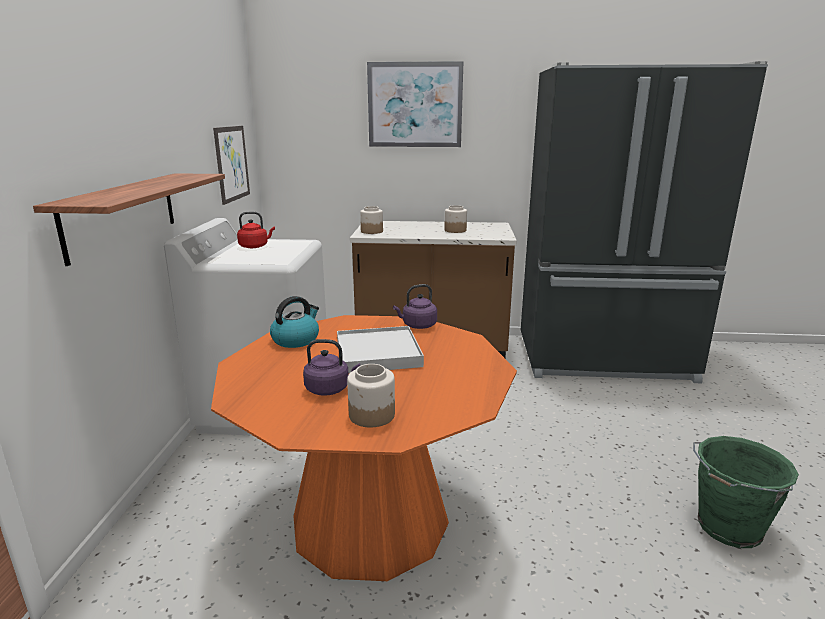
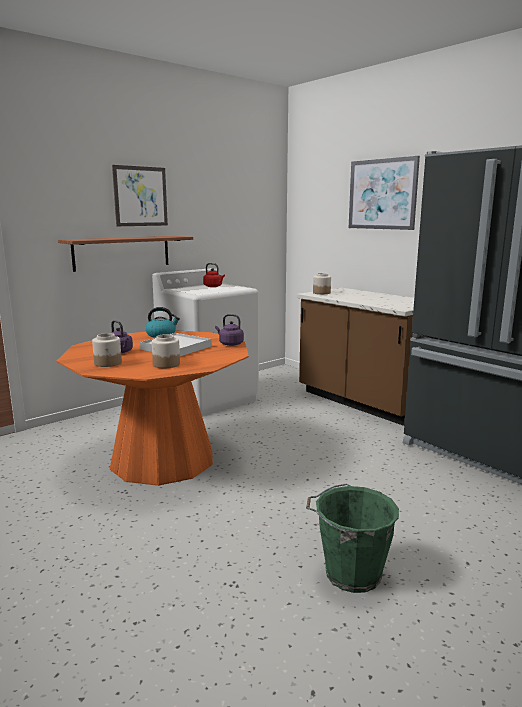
camera: 45 degrees right, 5 degrees down
(232, 163) = (246, 235): picture -> picture (140, 196)
(455, 230) = (381, 300): jar -> jar (166, 364)

